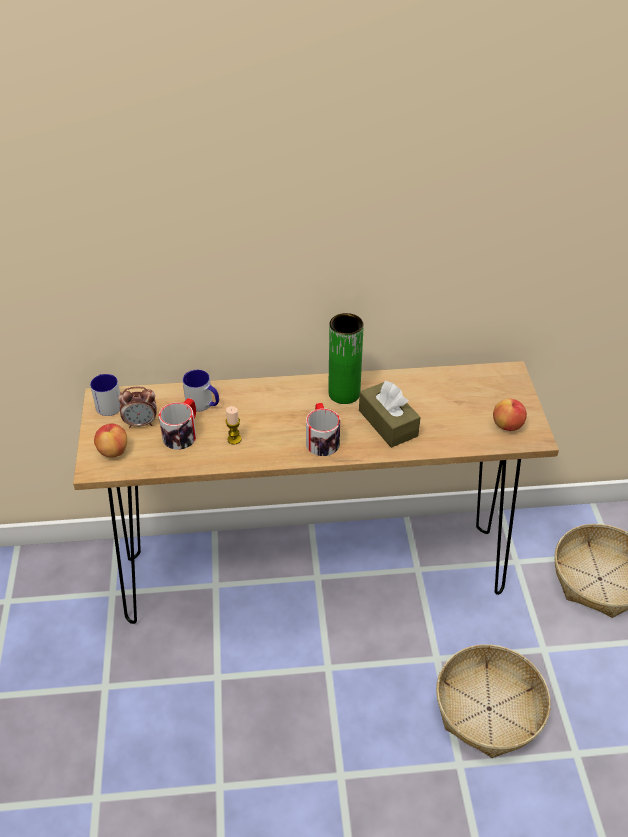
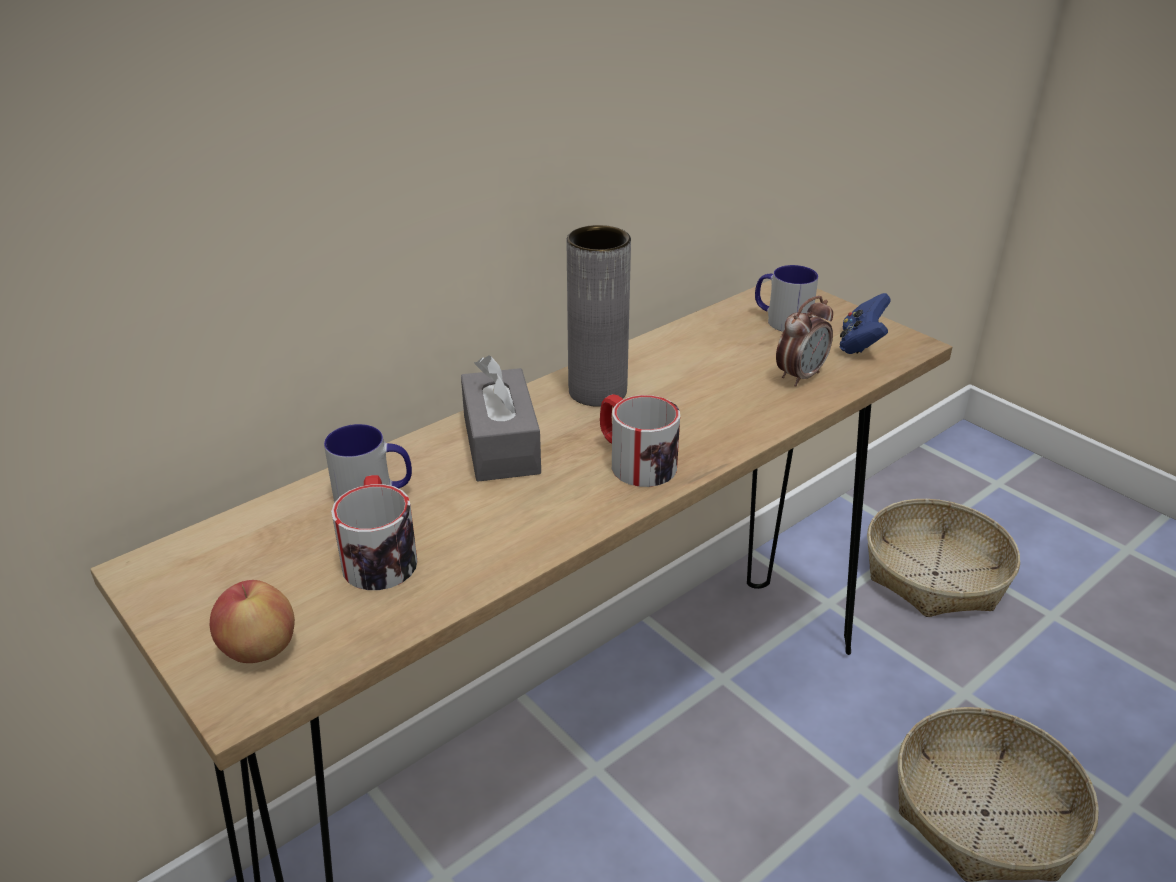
camera: 35 degrees left, 10 degrees down
(108, 403) = (168, 572): mug -> mug (781, 320)
(141, 423) = (276, 575): alarm clock -> alarm clock (800, 376)
(234, 439) = (488, 523): candle -> none
(275, 402) = (501, 444): none -> grey tissue box
(344, 393) = (597, 391): green vase -> grey vase
(388, 423) = (706, 402): brown tissue box -> none
(507, 425) = (861, 344): apple -> blue game controller

